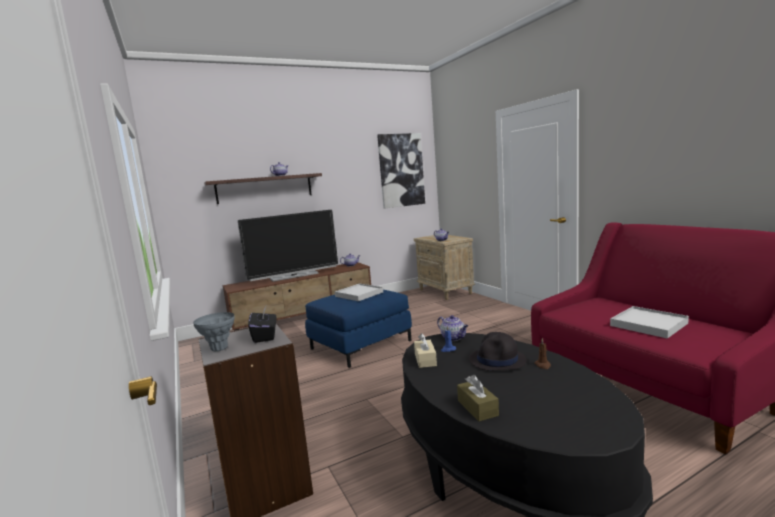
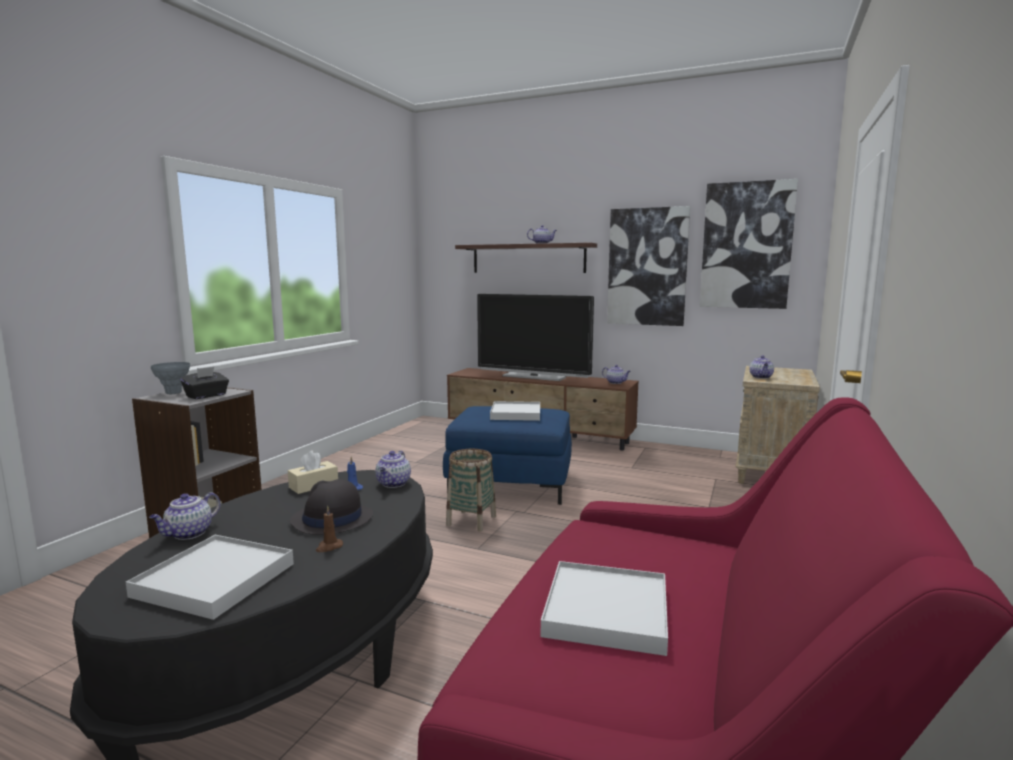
camera: 50 degrees right, 0 degrees up
(350, 187) = (647, 267): none -> picture
(395, 369) = (471, 520): none -> basket
(477, 408) = (188, 534): brown tissue box -> teapot
(570, 401) = (215, 580): none -> white tray

